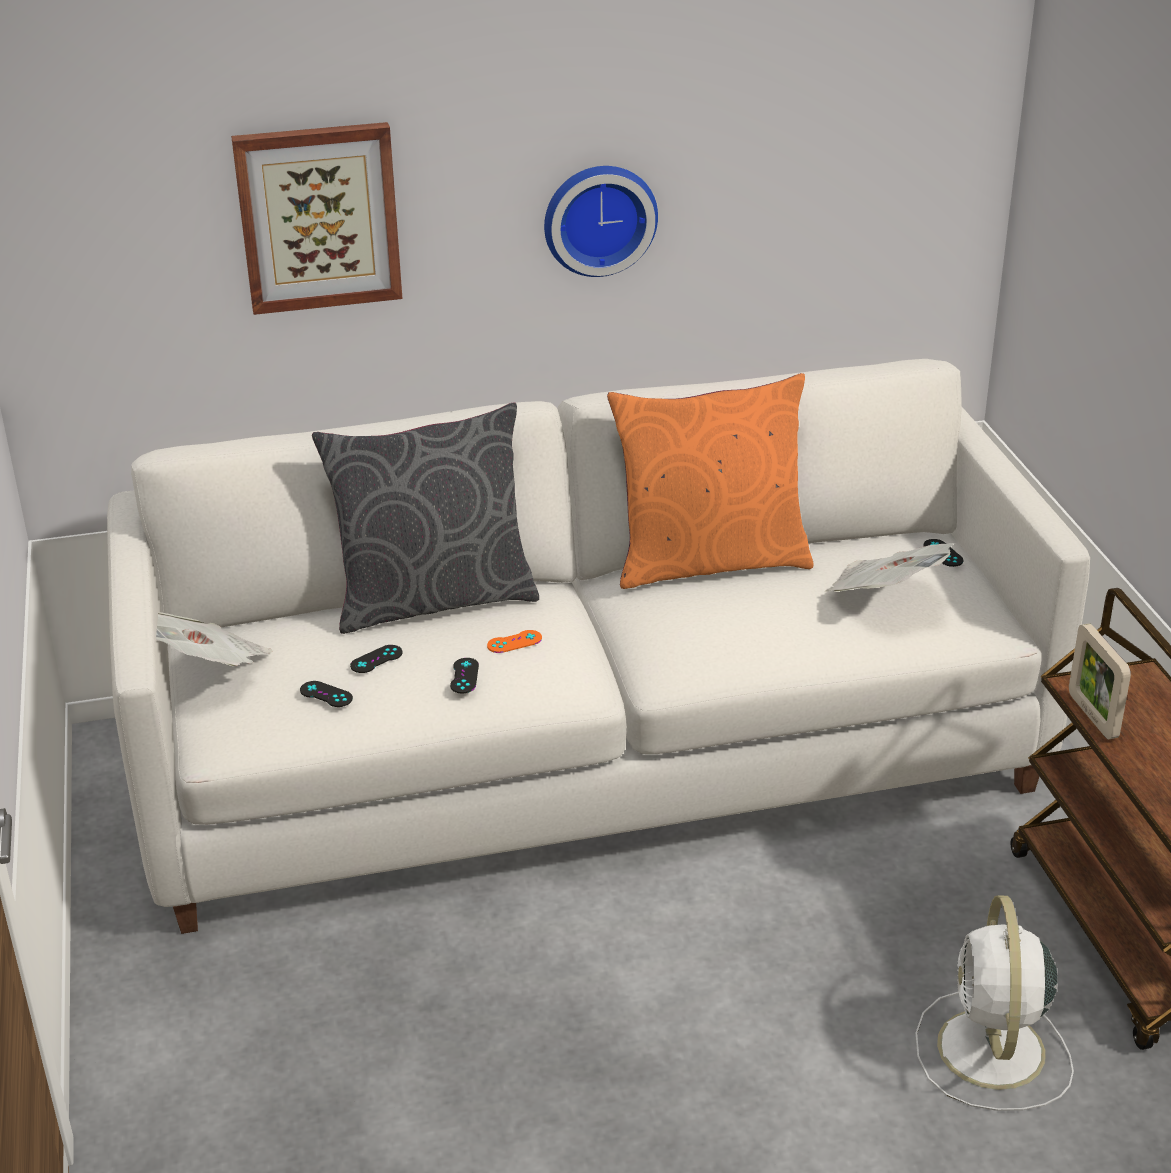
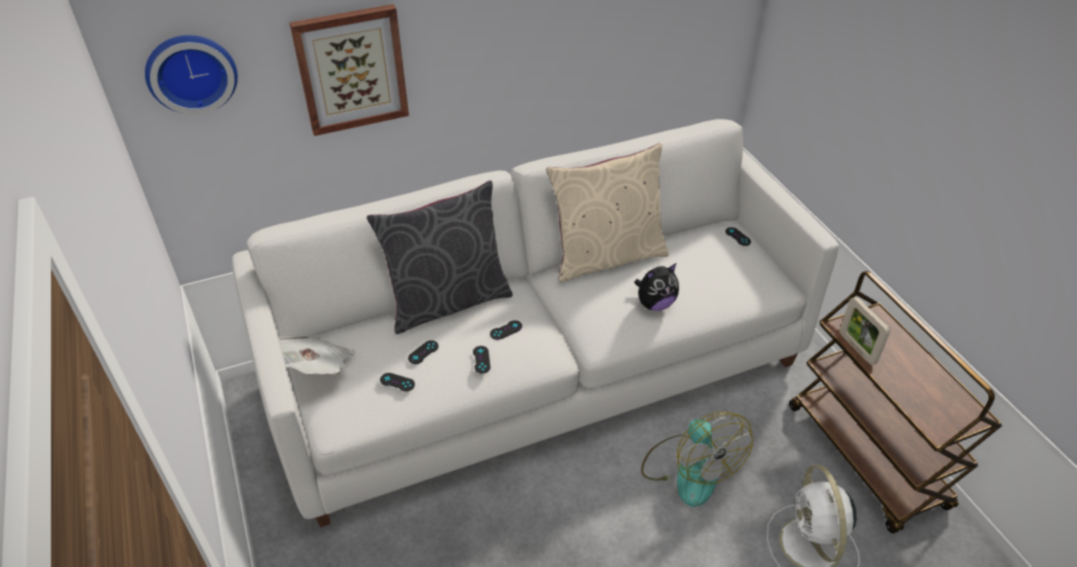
camera: 10 degrees left, 10 degrees up
(514, 642) = (506, 330): orange game controller -> black game controller
(598, 218) = (527, 52): wall clock -> wall clock (191, 72)
(709, 561) = (606, 256): orange pillow -> beige pillow
(769, 629) = (655, 304): none -> plush toy
(809, 921) = (689, 469): none -> fan
(885, 595) = (715, 272): newspaper -> none

